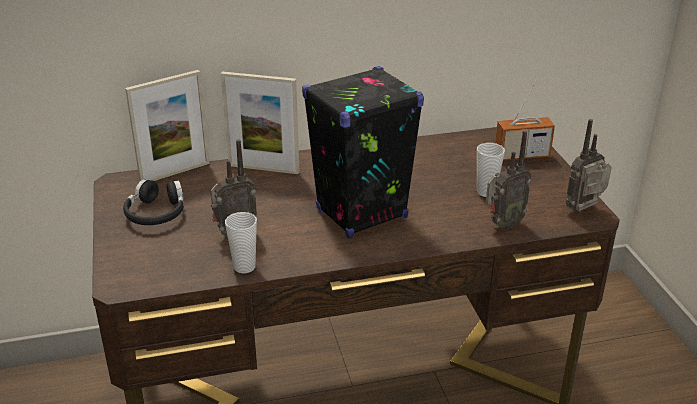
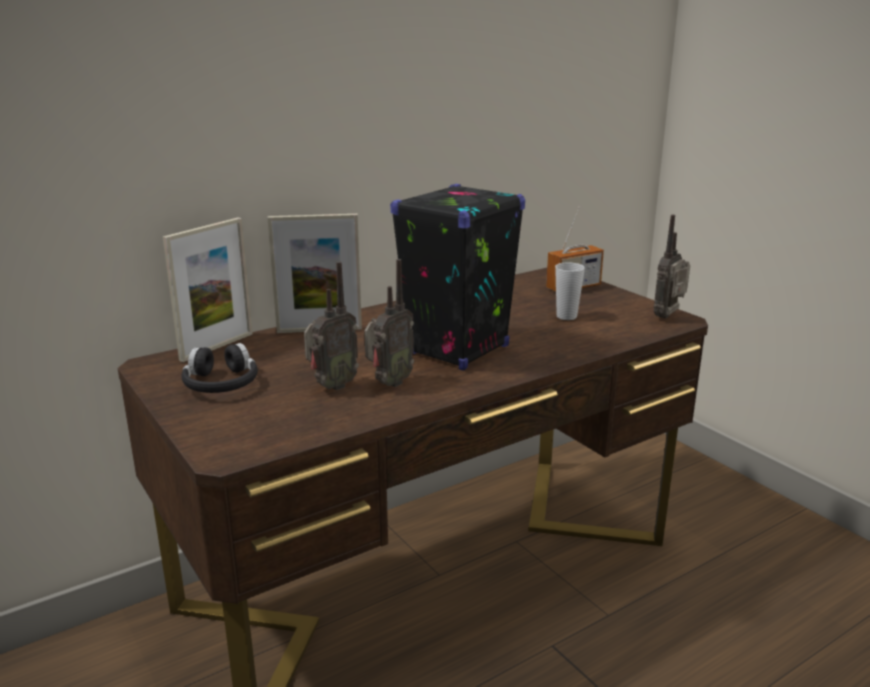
camera: 20 degrees left, 10 degrees down
(244, 267) = (367, 412): cup -> none
(502, 224) = (605, 337): radio -> radio (388, 383)

